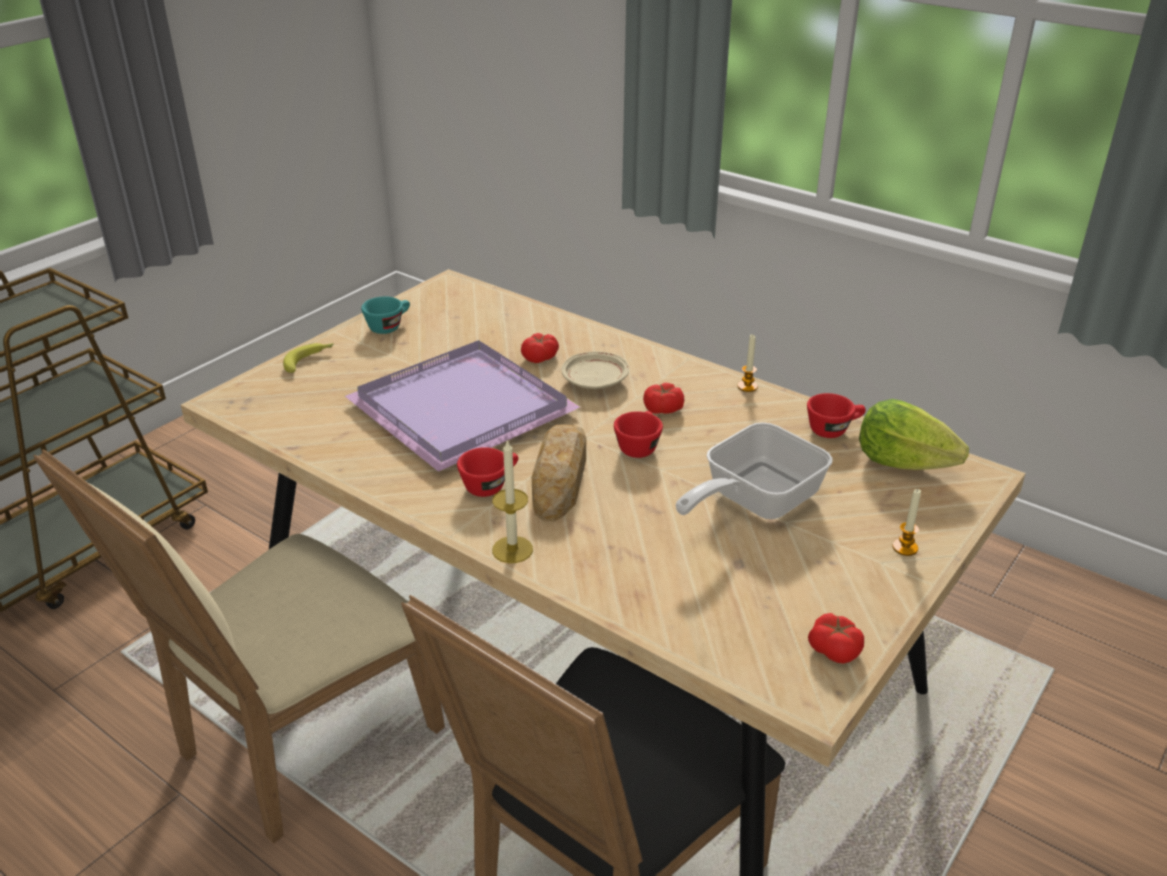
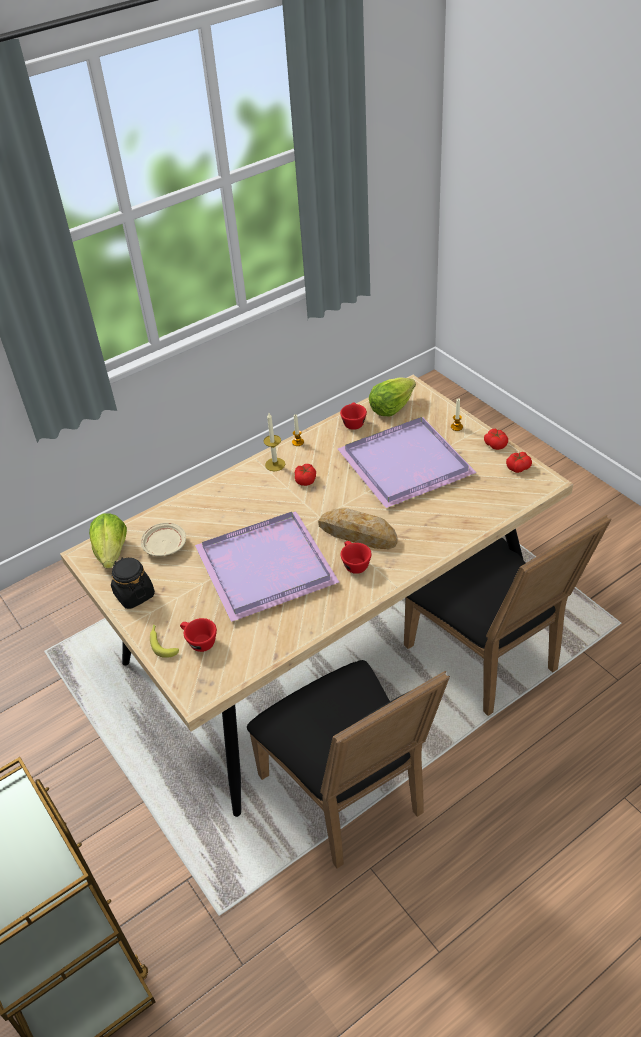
camera: 70 degrees left, 10 degrees up
(296, 745) = (349, 798): beige chair -> black chair
(389, 326) = (134, 594): turquoise cup -> black jar
(458, 297) = (112, 552): none -> lettuce
(512, 549) = (417, 562): candle -> candle (275, 464)
(540, 357) = (220, 522): tomato -> tomato (495, 444)
(595, 380) = (261, 502): beige plate -> beige plate (164, 545)
(638, 446) = (339, 497): red cup -> red cup (198, 642)
(753, 501) = (404, 466): frying pan -> purple tray

